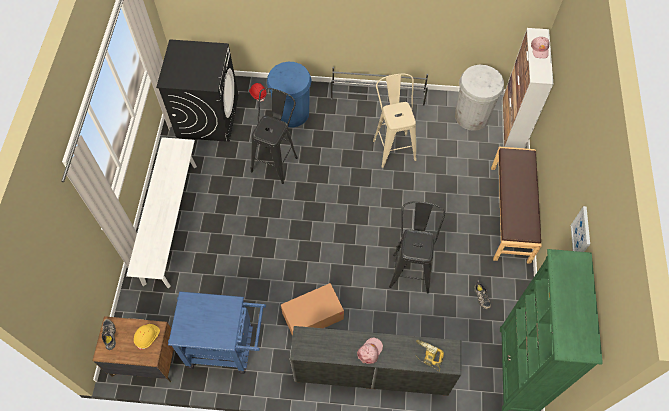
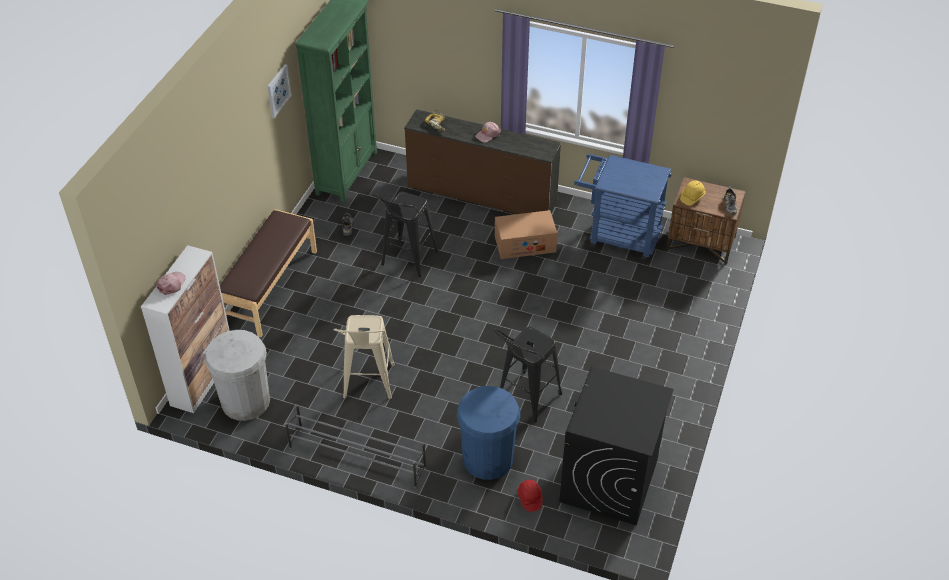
camera: 165 degrees left, 15 degrees down
(170, 222) = (670, 358): white bench -> none

